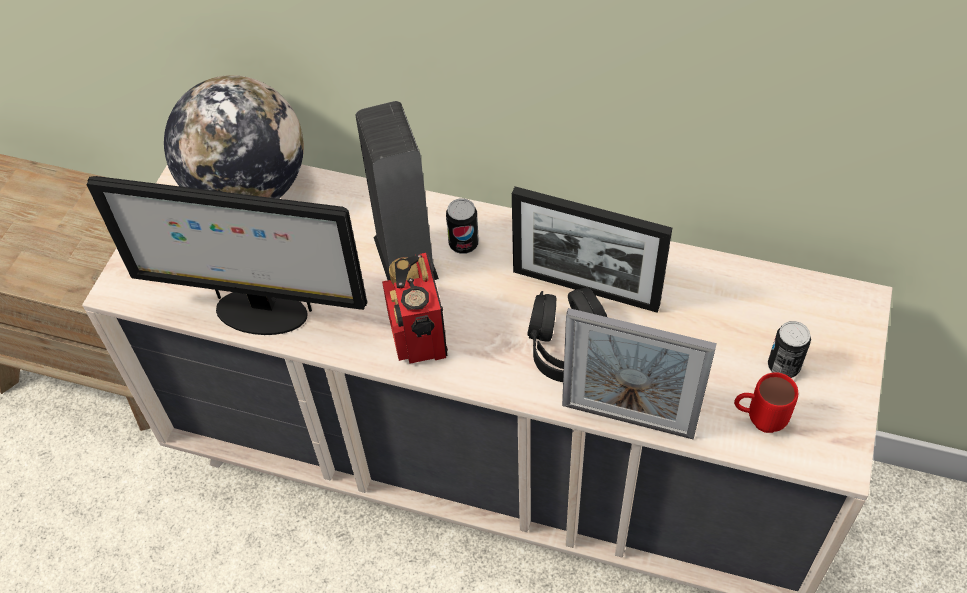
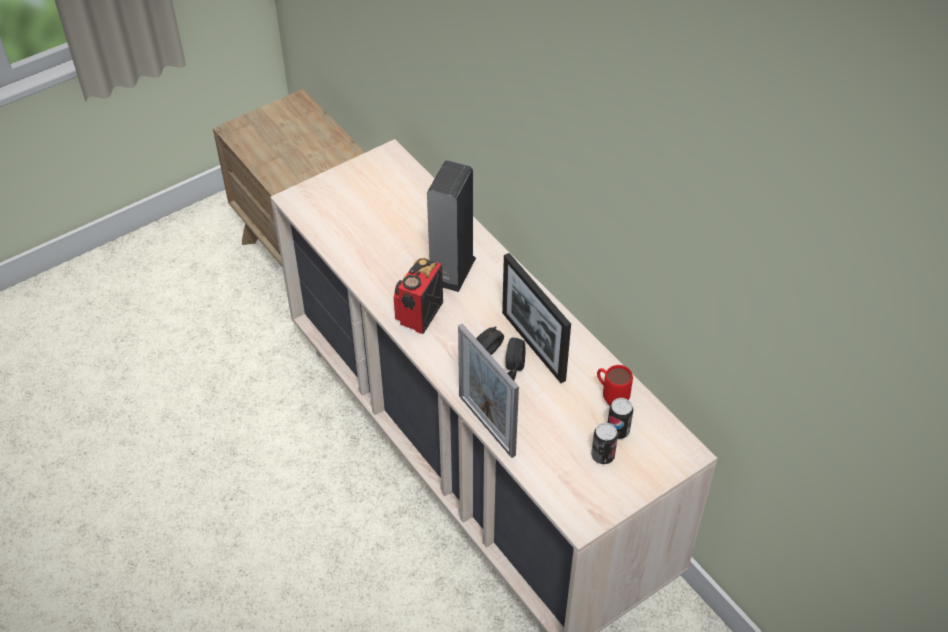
camera: 35 degrees right, 5 degrees down
(248, 189) = (403, 185): globe -> none
(259, 312) = (350, 253): monitor -> none
(463, 244) = (490, 282): can -> can (618, 431)
(758, 420) = (558, 472): red mug -> red mug (611, 397)

